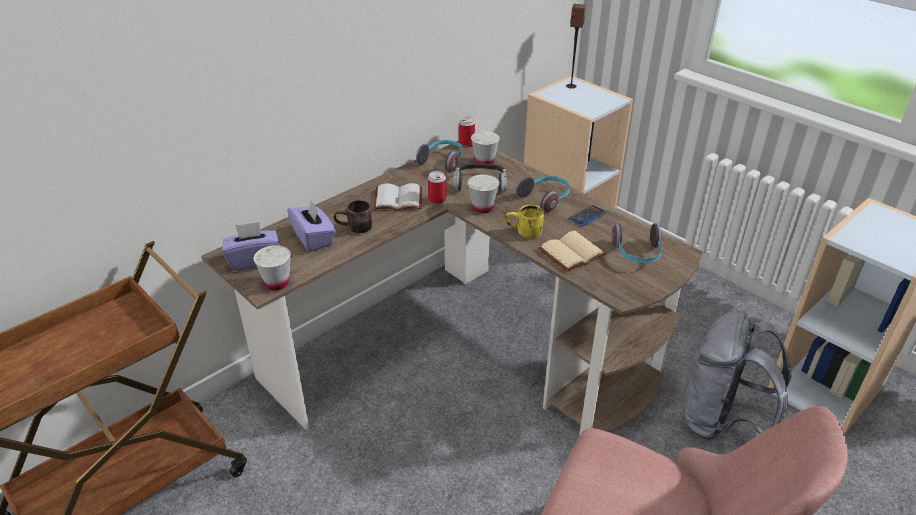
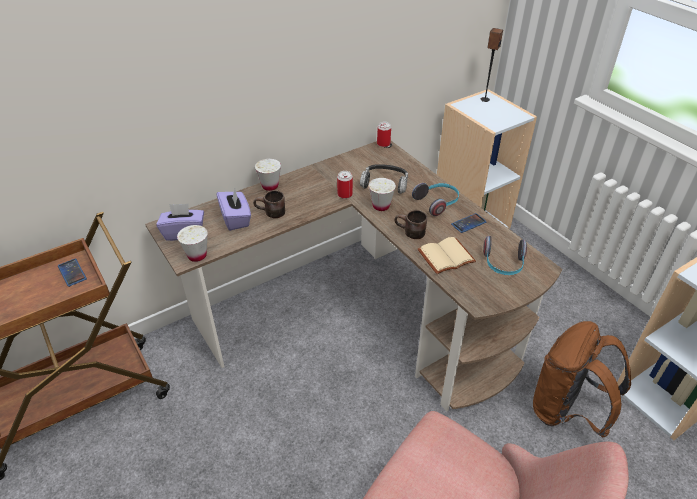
camera: 10 degrees right, 5 degrees up
(123, 319) = (72, 273): none -> phone
(397, 200) = (312, 191): white book -> none
(443, 161) = (359, 159): headphones -> none
(484, 162) = (394, 163): white cup -> white cup (270, 186)
(524, 233) = (410, 233): yellow mug -> brown mug
(721, 421) = (566, 410): grey backpack -> brown backpack

